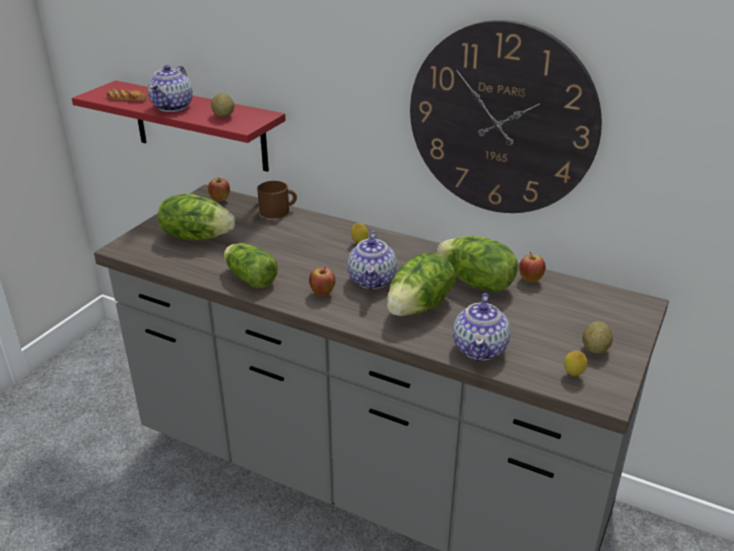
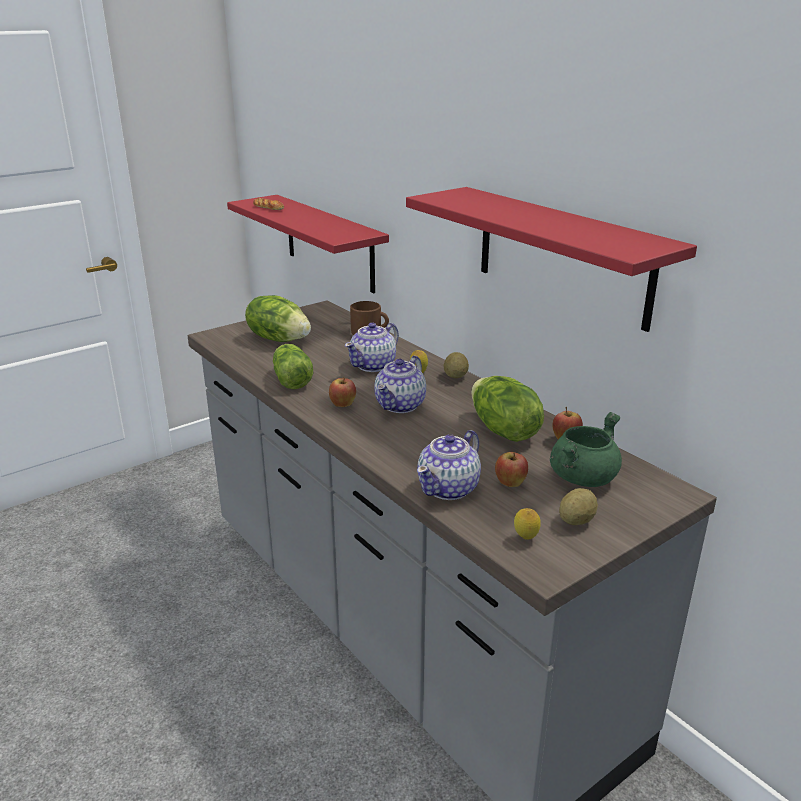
camera: 25 degrees right, 5 degrees down
(173, 106) = (298, 217): teapot -> teapot (373, 365)
(220, 200) = (327, 314): apple -> apple (510, 484)
(223, 116) = (331, 229): potato -> potato (455, 376)
(420, 307) = (425, 438): lettuce -> none
(501, 120) = (562, 256): wall clock -> red shelf
(568, 309) = (582, 477): none -> green cooking pot

